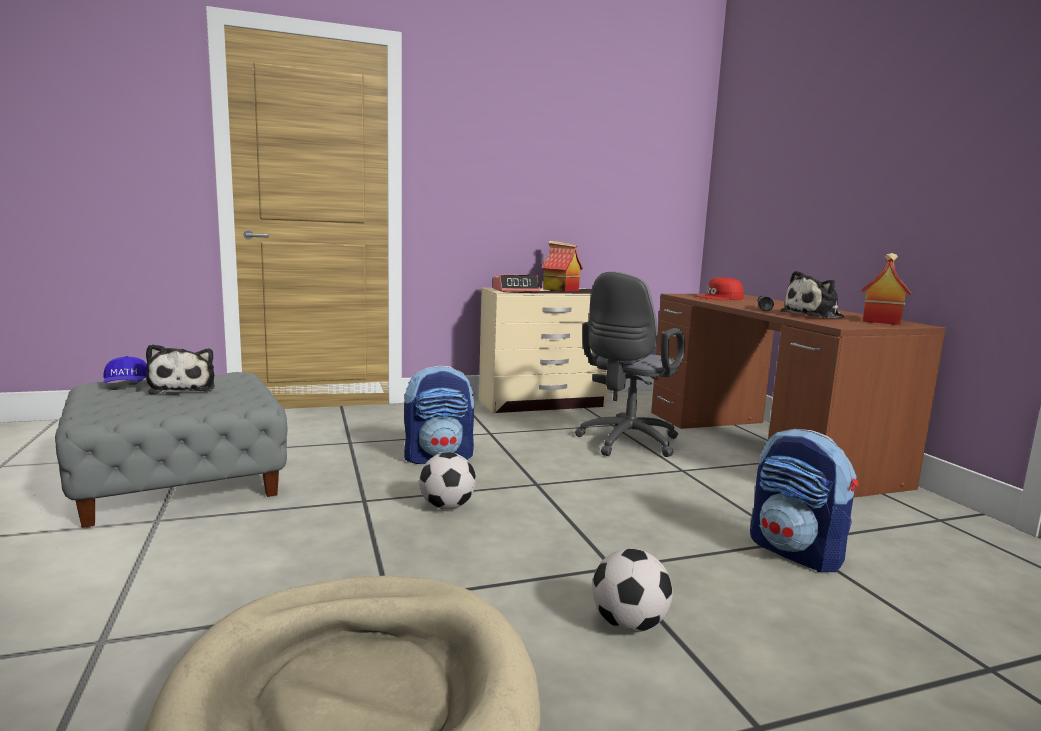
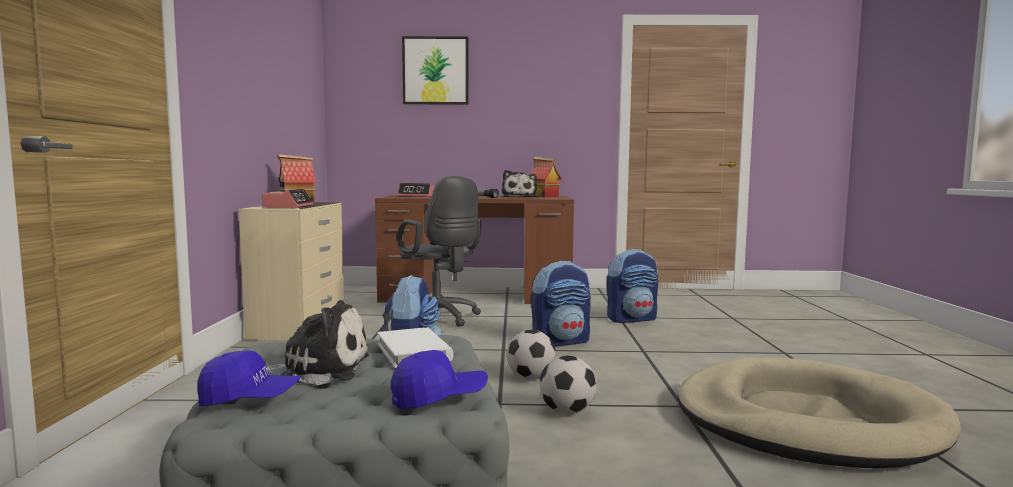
camera: 70 degrees left, 5 degrees down
(101, 413) = (439, 398): none -> blue cap
(218, 400) = (413, 352): none -> white book
(601, 510) = (561, 341): none -> backpack
(629, 624) = (707, 357): football -> football (567, 411)
(720, 298) = (417, 196): red cap -> alarm clock
(806, 124) = (435, 71): none -> picture

